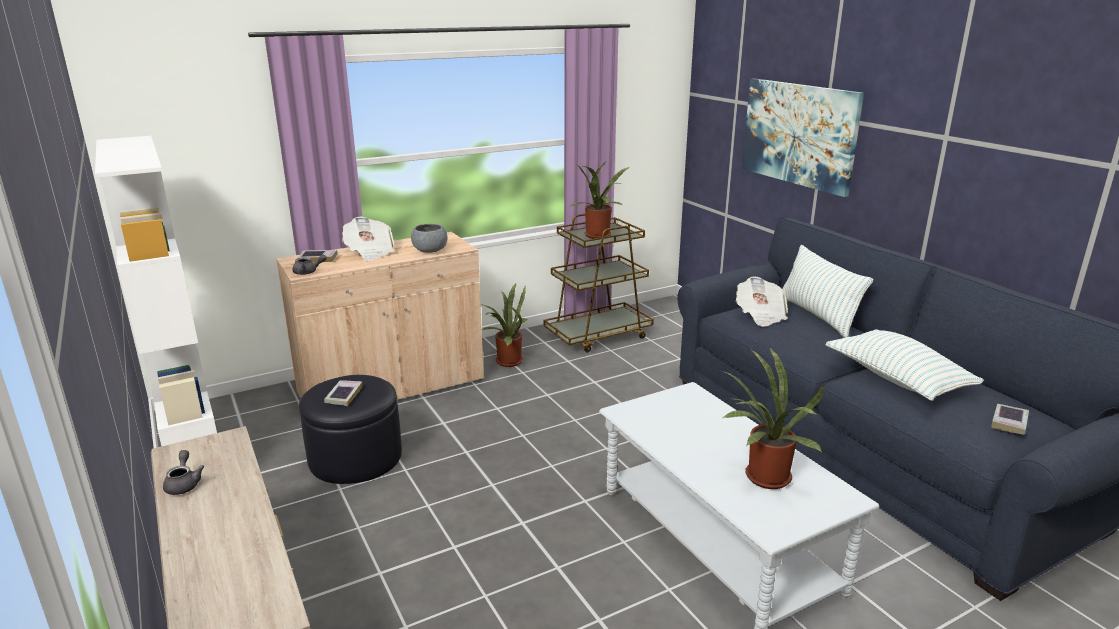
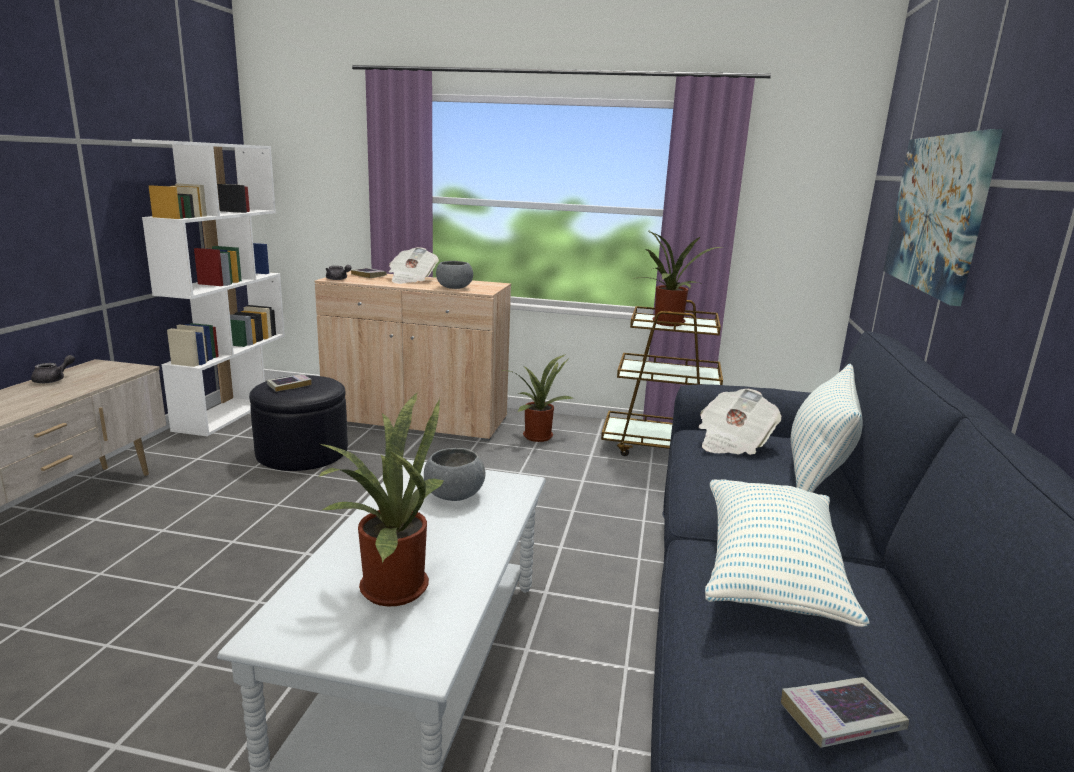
camera: 40 degrees right, 5 degrees down
(678, 416) = (454, 495): none -> grey bowl

